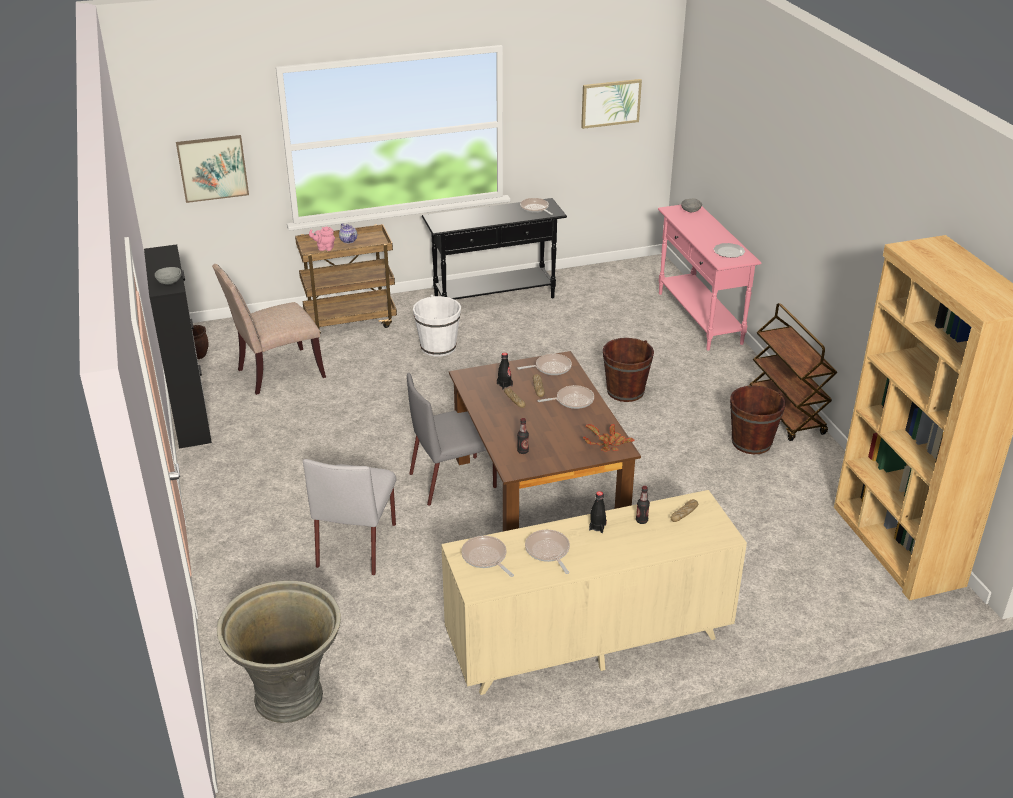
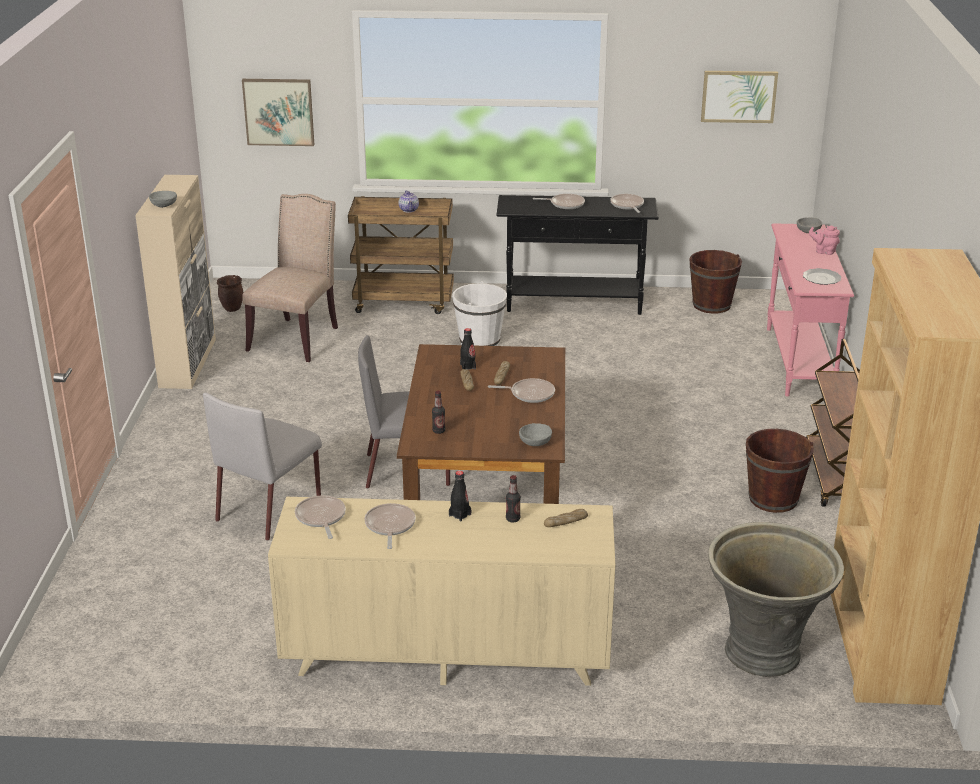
camera: 20 degrees right, 5 degrees down
(191, 417) = (188, 362): black cabinet -> beige cabinet
(276, 373) = (297, 337): beige chair -> beige chair turned 120 degrees clockwise
(290, 696) = (113, 630): grey planter -> grey planter (764, 652)
(324, 248) = (379, 213): pink teapot -> pink teapot (823, 251)
(550, 368) = (530, 359): frying pan -> frying pan (565, 204)
(607, 445) = (535, 443): potted plant -> grey bowl
(625, 391) = (658, 420): brown bucket -> brown bucket (711, 305)

